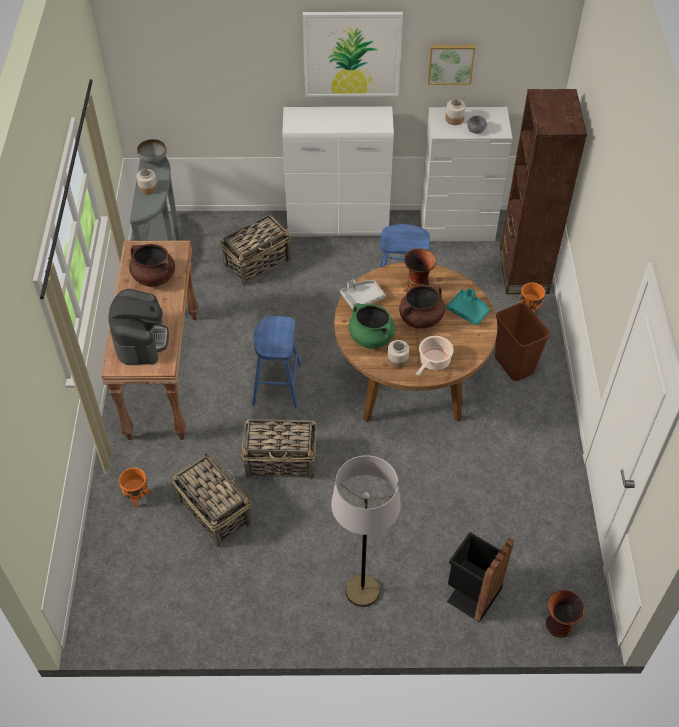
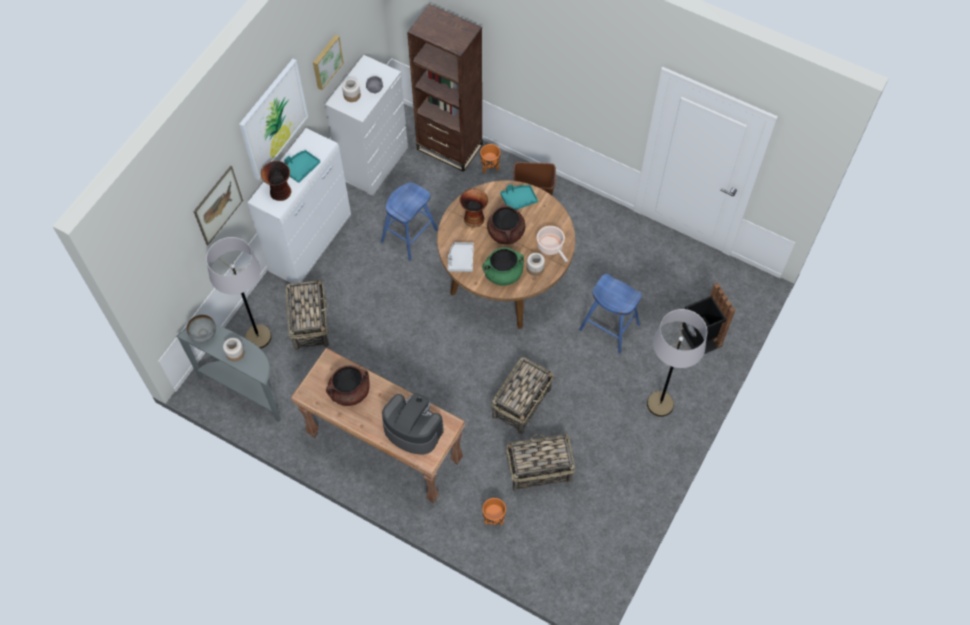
camera: 60 degrees left, 10 degrees up
(220, 236) = (258, 337): none -> grey floor lamp
(246, 73) = (218, 205): none -> picture
(277, 385) = (448, 371): blue stool -> blue stool (609, 327)
(346, 122) = (300, 168): none -> turquoise tray
(558, 625) = (748, 302): vase -> vase (280, 193)

